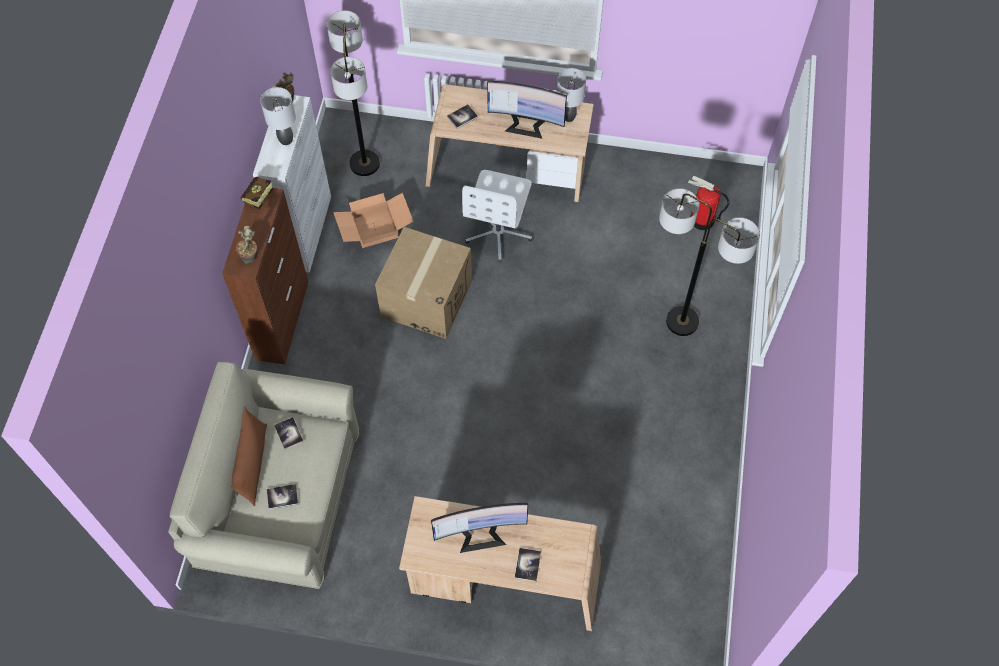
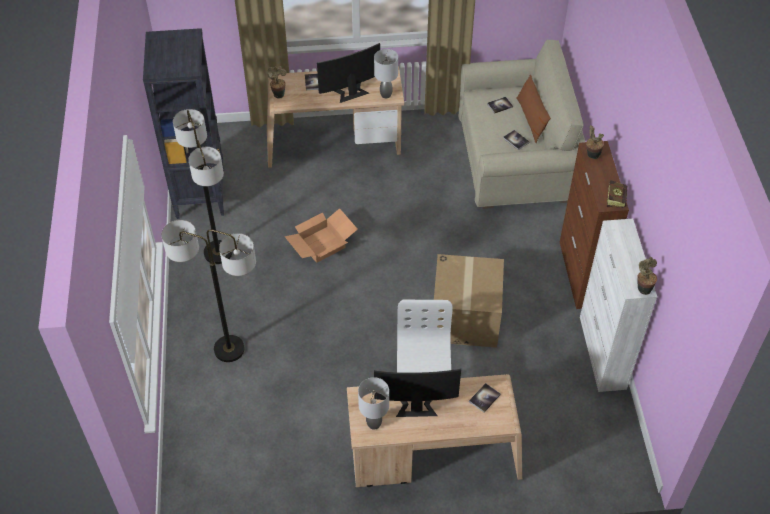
camera: 165 degrees right, 10 degrees down
(285, 140) = (622, 253): grey table lamp -> grey table lamp (386, 94)
(364, 163) = (583, 434): floor lamp -> floor lamp (218, 253)
(374, 229) = (541, 369): cardboard box -> cardboard box (322, 244)
(580, 554) = (278, 94): none -> potted plant
(694, 541) = (200, 193): none -> black bookcase
(701, 220) = (221, 454): fire extinguisher -> none

